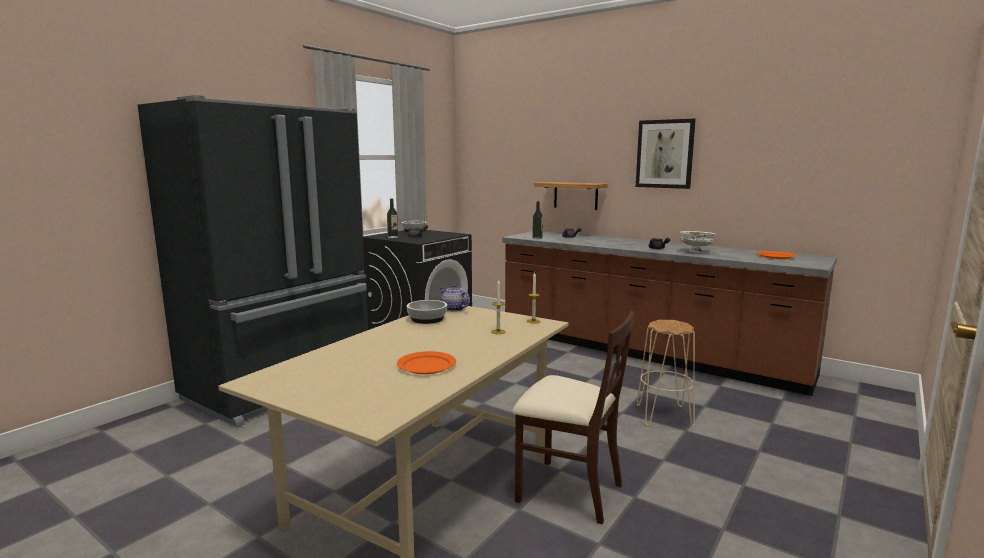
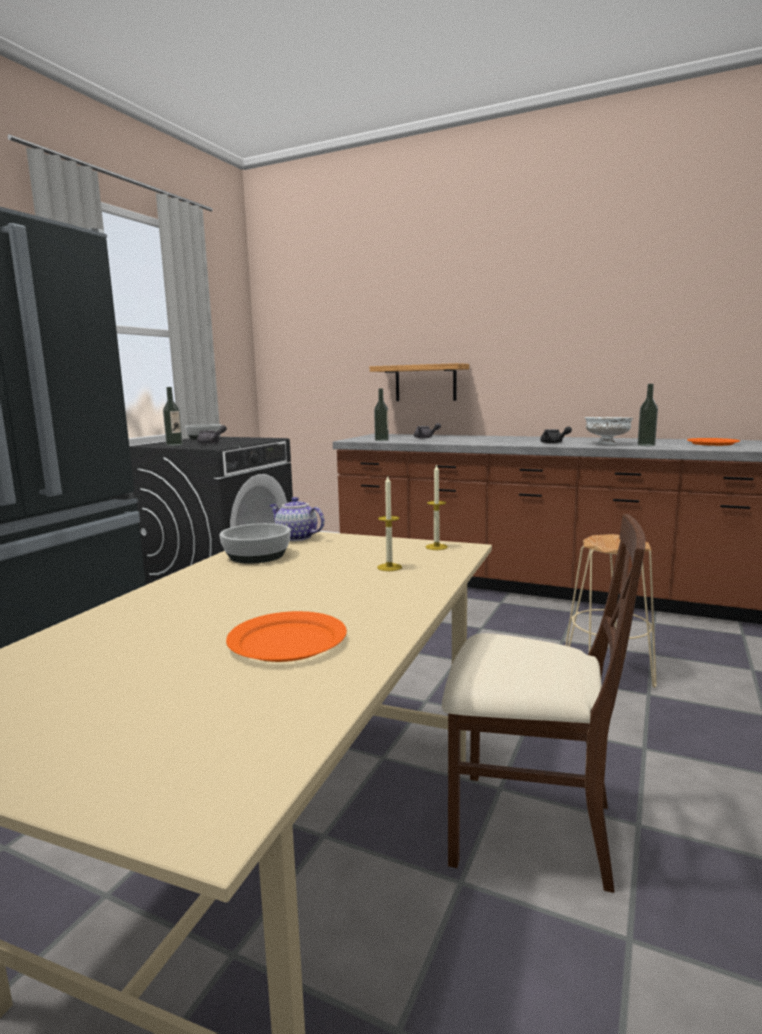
camera: 10 degrees left, 0 degrees up
(665, 154) = (547, 318): picture -> none
(723, 255) = (646, 445): none -> bottle

